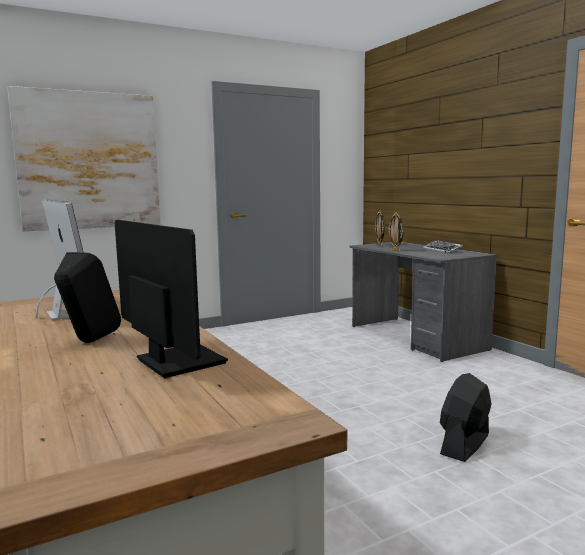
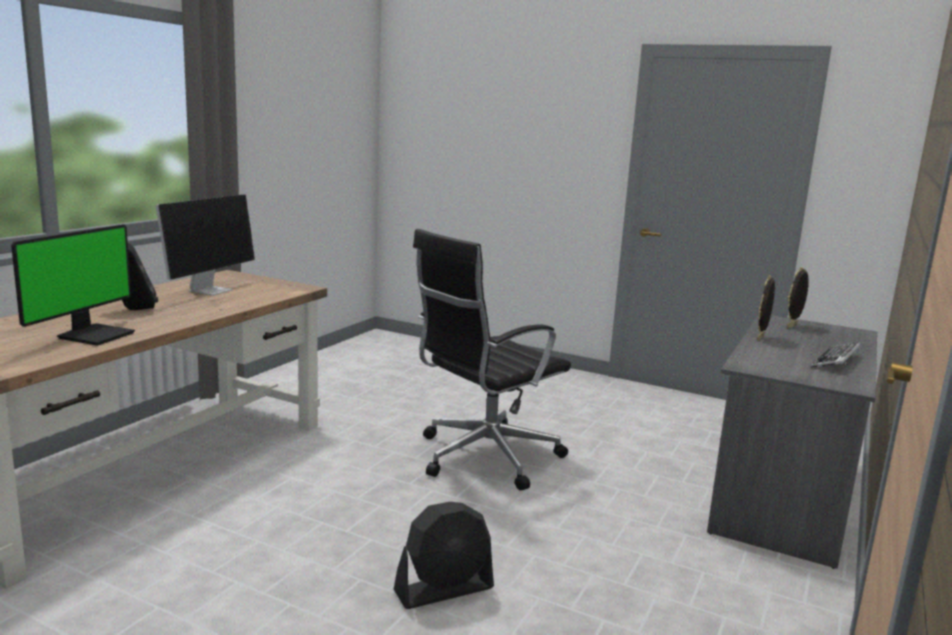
camera: 55 degrees right, 5 degrees up
(89, 161) = (485, 145): picture -> none
(292, 387) = (484, 457): none -> black office chair
(465, 444) = (444, 590): black fan -> black fan turned 150 degrees clockwise

